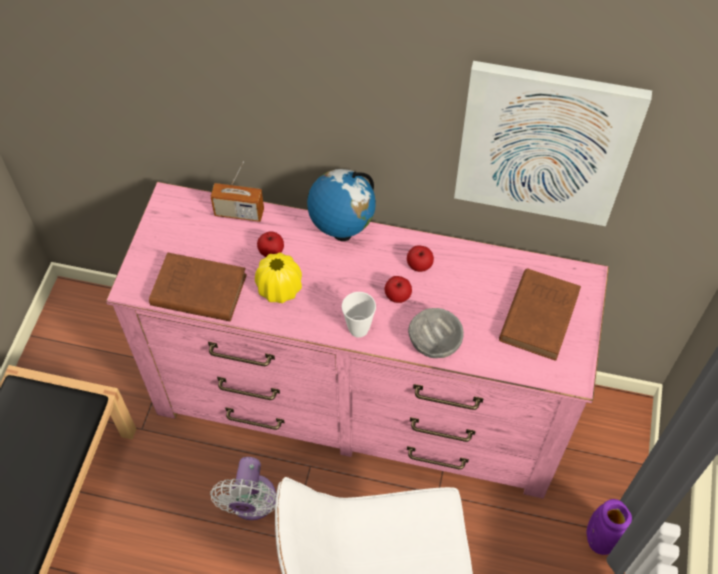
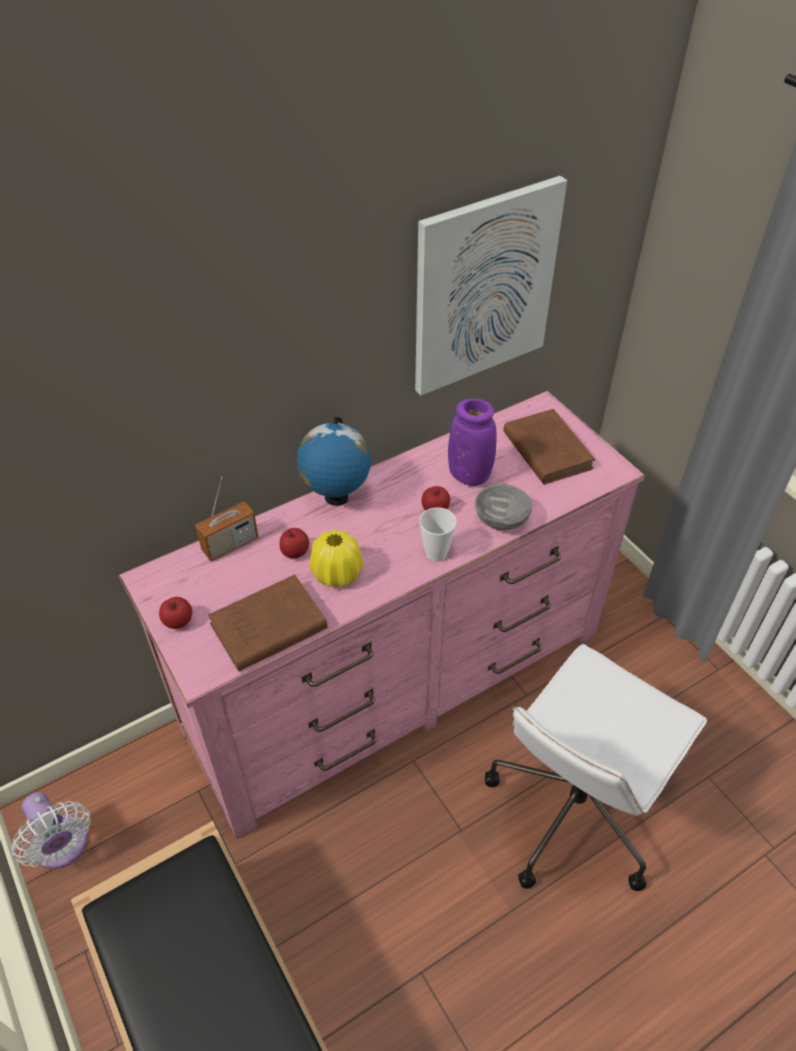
camera: 45 degrees left, 10 degrees down
(251, 503) = (399, 832): white fan -> white fan (63, 847)
(419, 265) = (424, 478): apple -> apple (178, 621)
(600, 539) = (657, 629): purple vase -> purple vase (469, 475)

